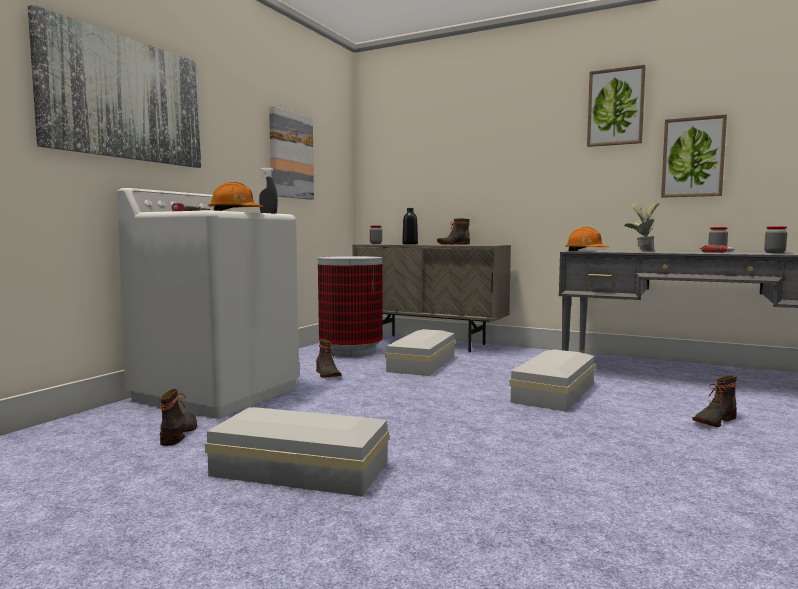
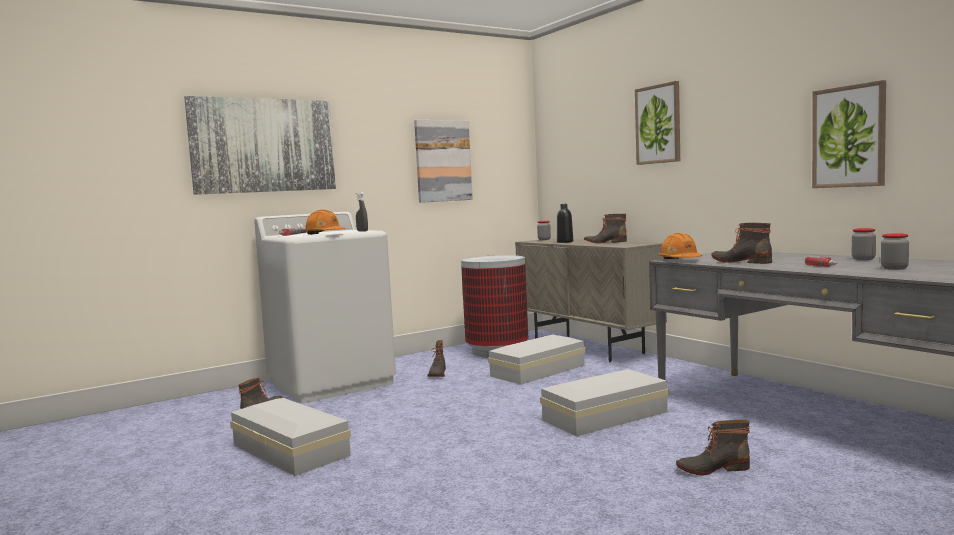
camera: 30 degrees right, 0 degrees up
(615, 107) = (762, 79): picture -> picture (658, 124)
(641, 251) = (741, 261): potted plant -> boot

